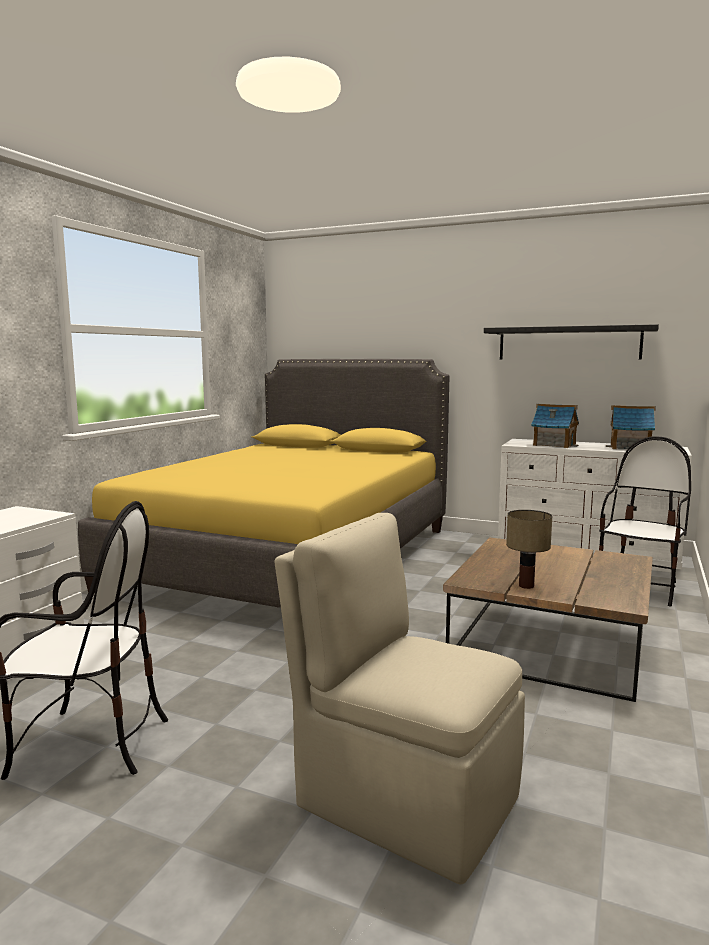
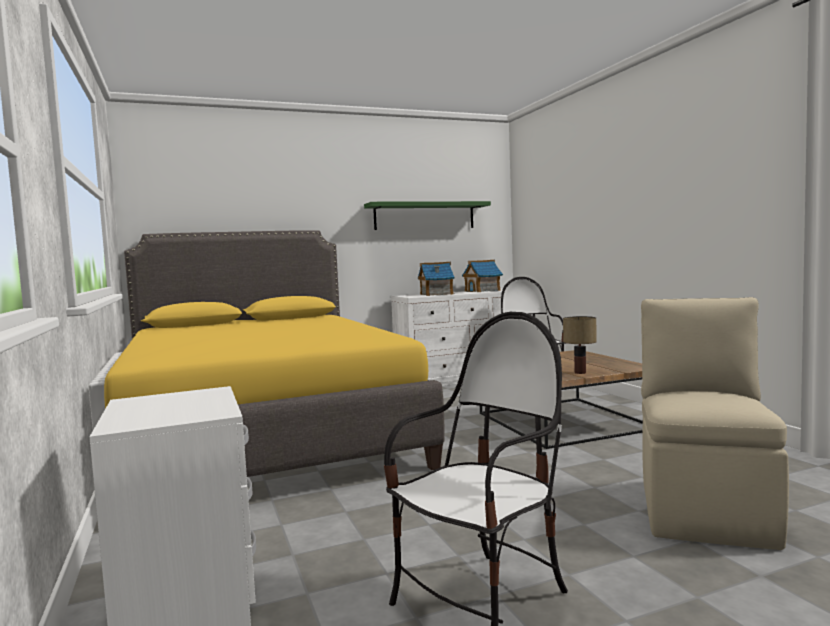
camera: 45 degrees left, 5 degrees down
(403, 798) = (705, 509): beige chair -> beige chair turned 120 degrees clockwise
(568, 343) = (424, 216): black shelf -> green shelf

